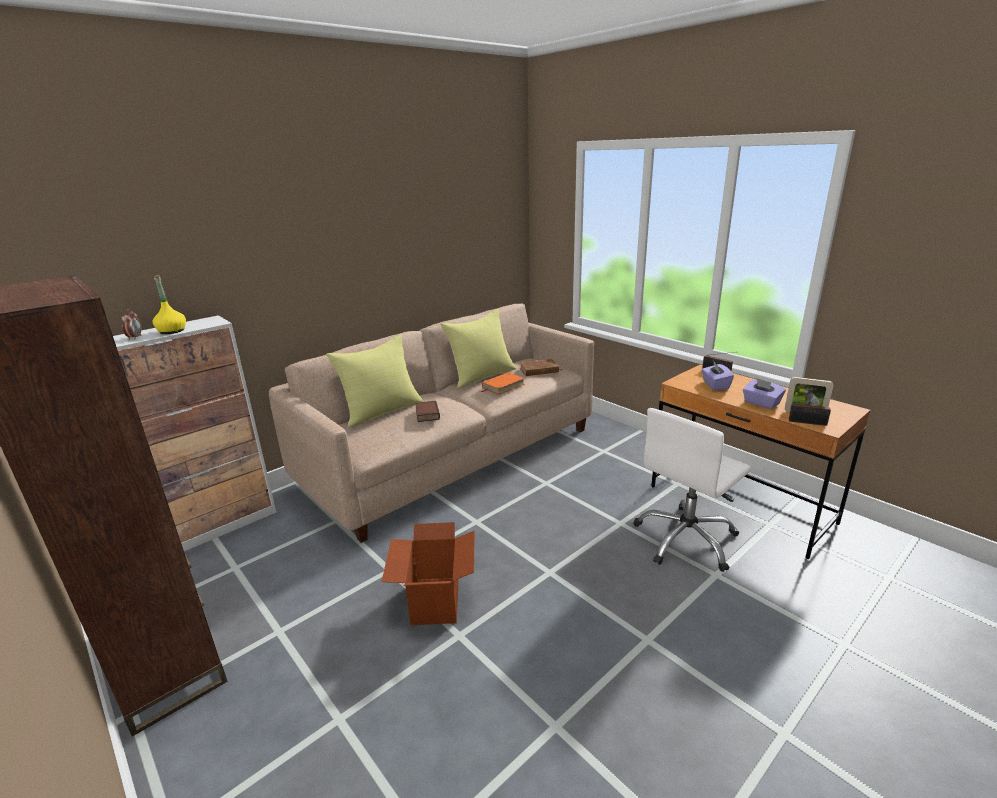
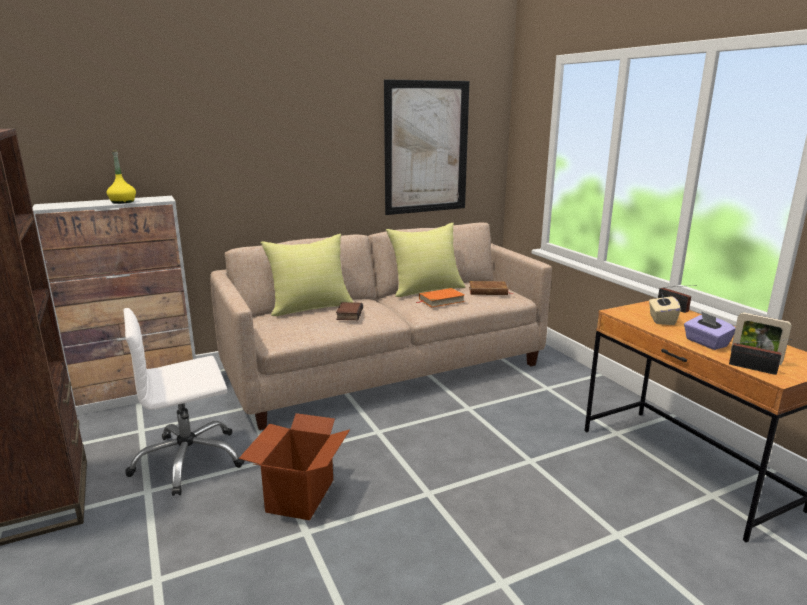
camera: 15 degrees right, 5 degrees down
(135, 337) = (90, 203): alarm clock -> none
(460, 236) = (426, 148): none -> picture
(686, 539) = (599, 491): white office chair -> white office chair (188, 460)
(715, 385) = (661, 319): purple tissue box -> beige tissue box

